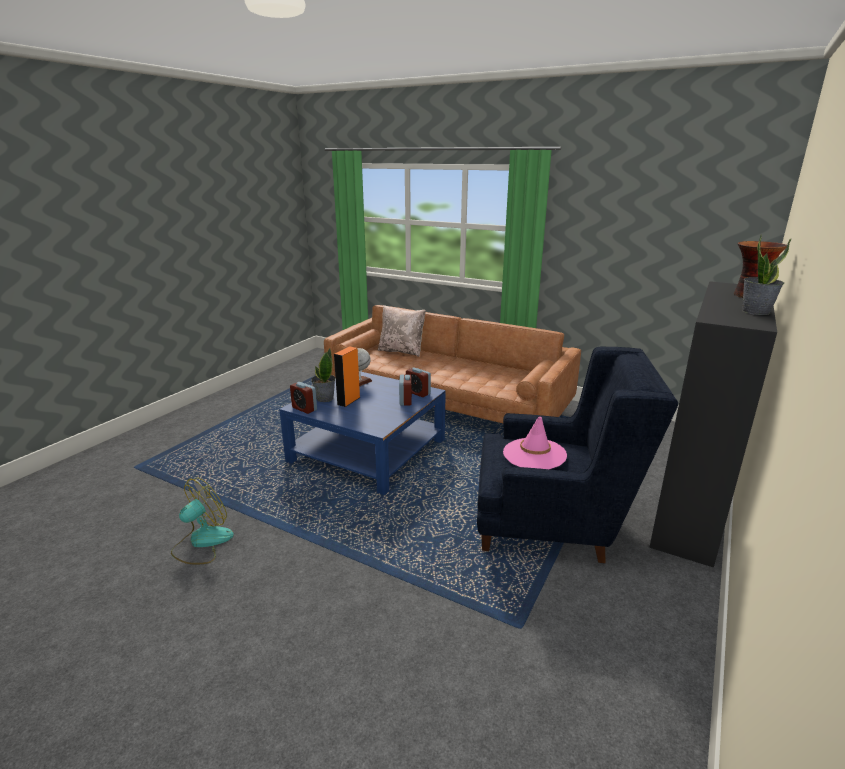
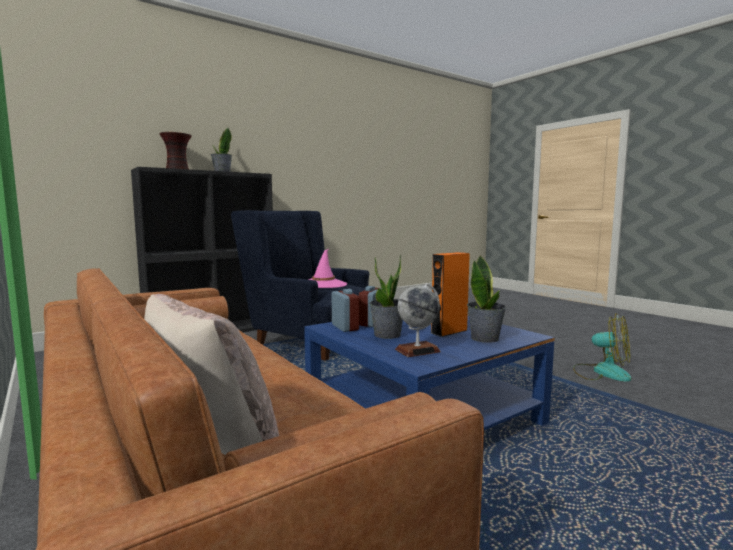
camera: 155 degrees left, 15 degrees down
(202, 542) = (602, 372): fan -> fan turned 120 degrees counterclockwise
(304, 409) = (514, 332): alarm clock -> none
(385, 391) = (387, 335): none -> potted plant

